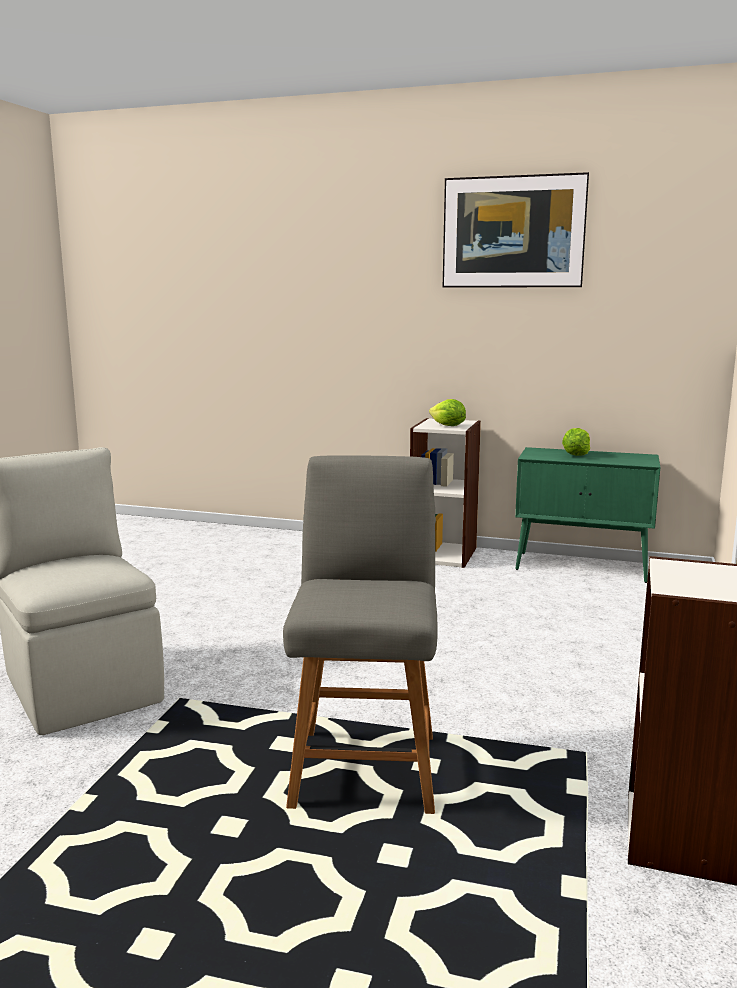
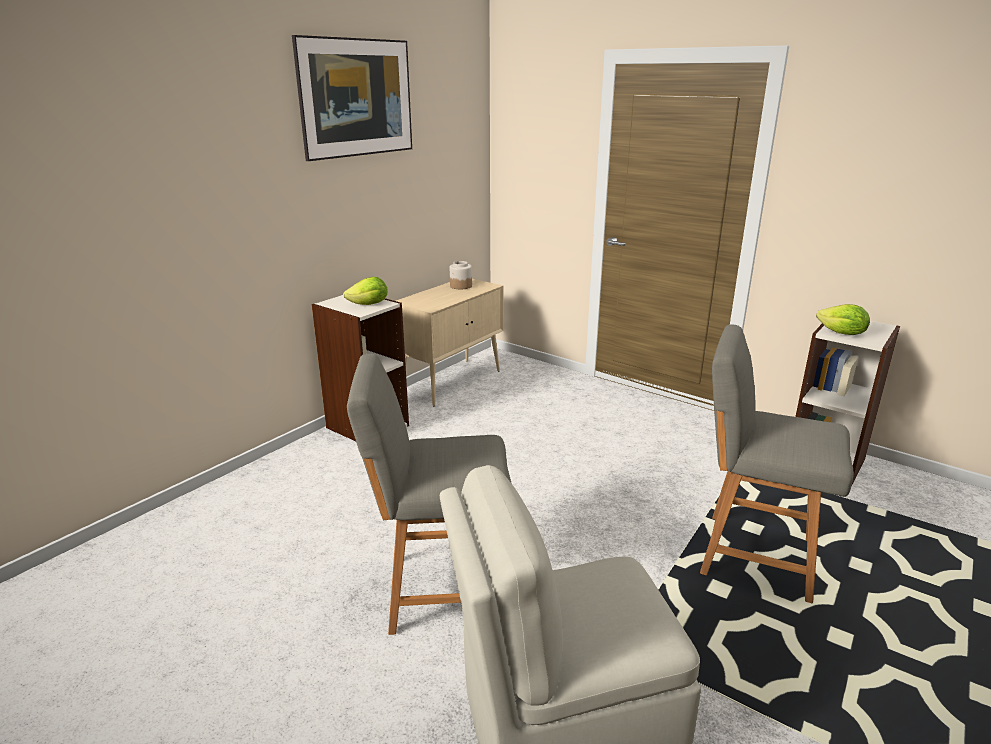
camera: 70 degrees left, 10 degrees up
(223, 621) = (439, 590): none -> grey chair
(576, 455) = (440, 295): lettuce -> lettuce (842, 334)
(583, 567) = (452, 381): green cabinet -> beige cabinet
(621, 456) = (460, 286): none -> jar

